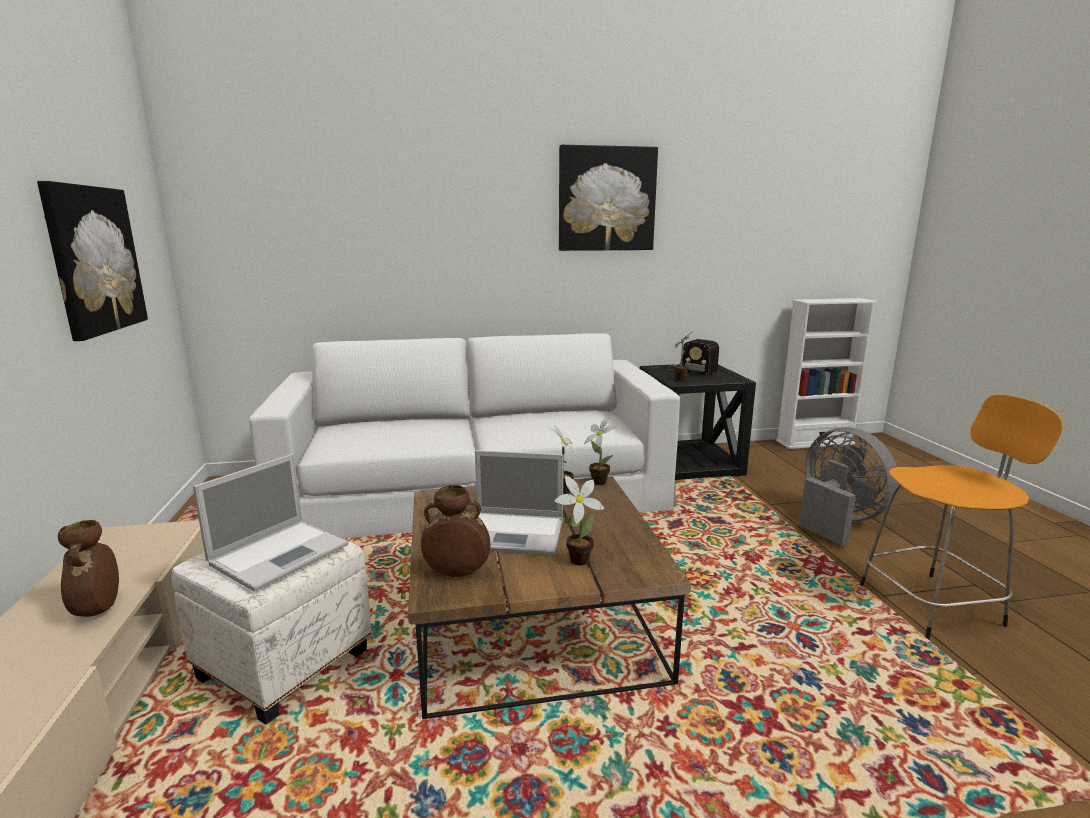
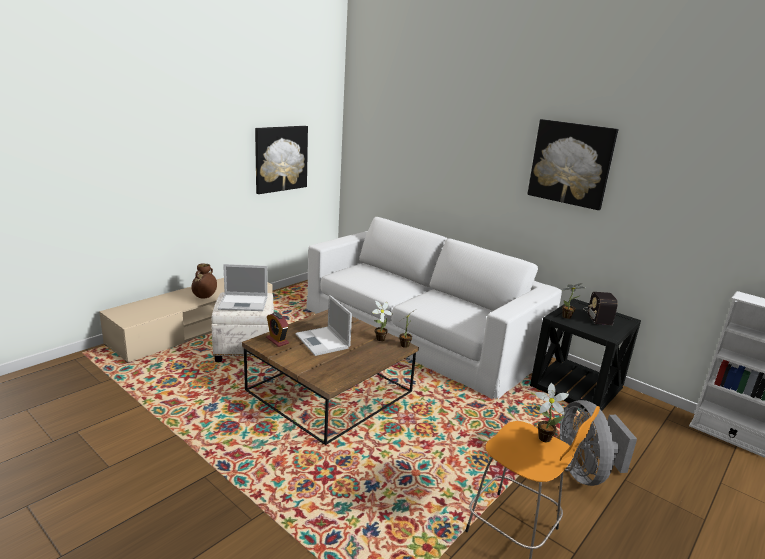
camera: 50 degrees right, 5 degrees up
(457, 572) = (277, 340): brown vase -> alarm clock
(576, 561) = (316, 362): potted plant -> potted plant (542, 437)
(837, 520) = (585, 472): grey fan -> grey fan turned 150 degrees clockwise

